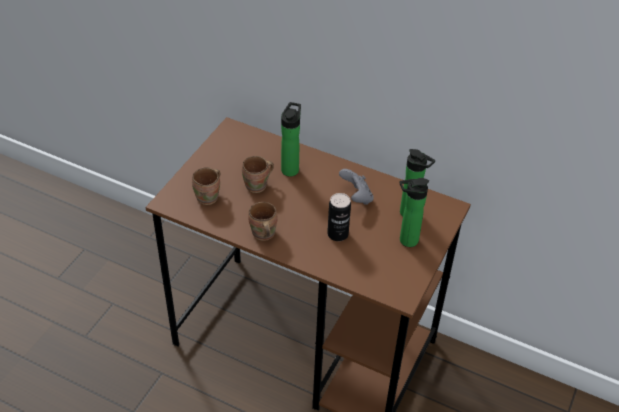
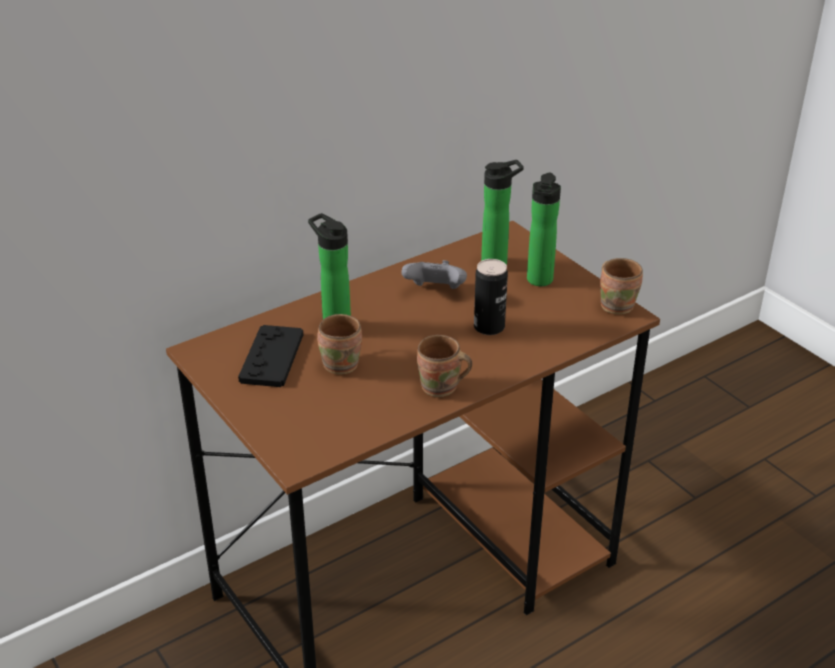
camera: 60 degrees left, 10 degrees down
(209, 197) = (325, 415): brown mug -> brown mug (617, 305)
(244, 157) = (272, 357): none -> black game controller

